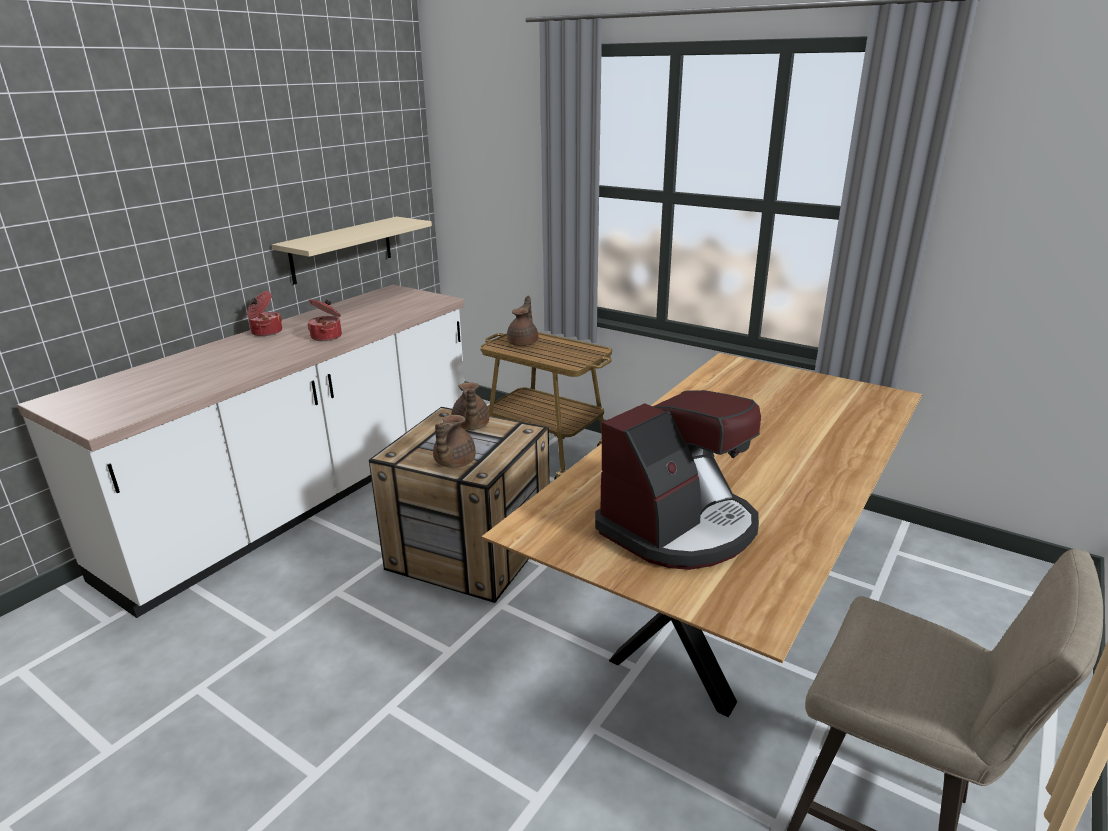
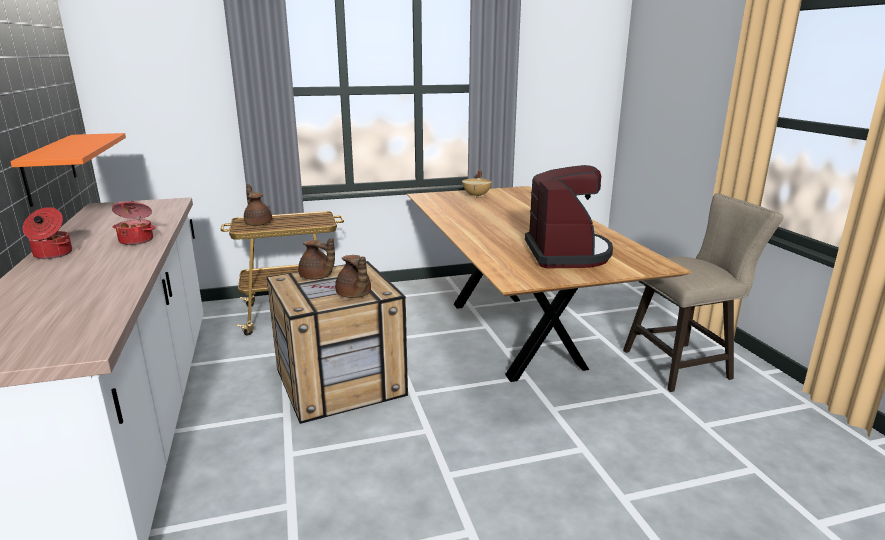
camera: 50 degrees left, 5 degrees down
(342, 249) = (49, 168): beige shelf -> orange shelf
(797, 385) = (477, 196): none -> beige cooking pot

